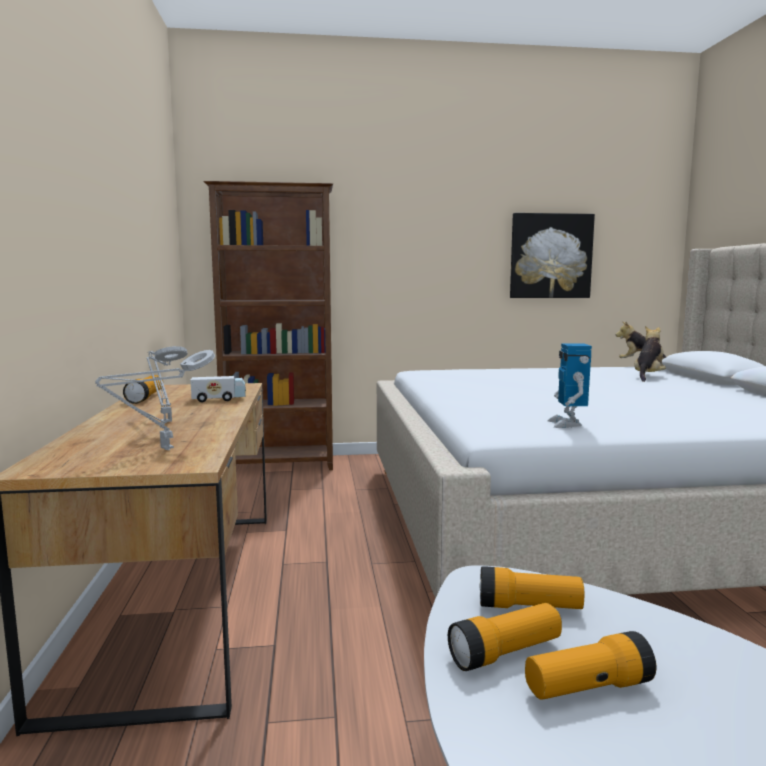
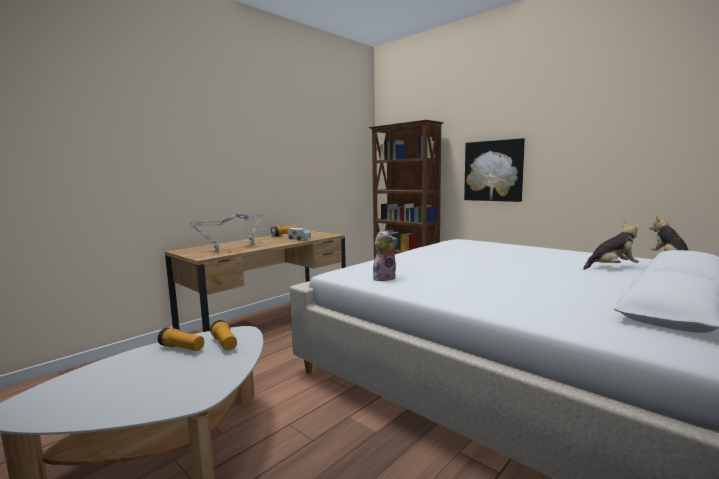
camera: 50 degrees right, 0 degrees up
(550, 256) = (613, 154): picture -> picture (493, 171)
(567, 424) = (384, 278): toy robot -> plush toy
(587, 688) = (166, 365): flashlight -> none

